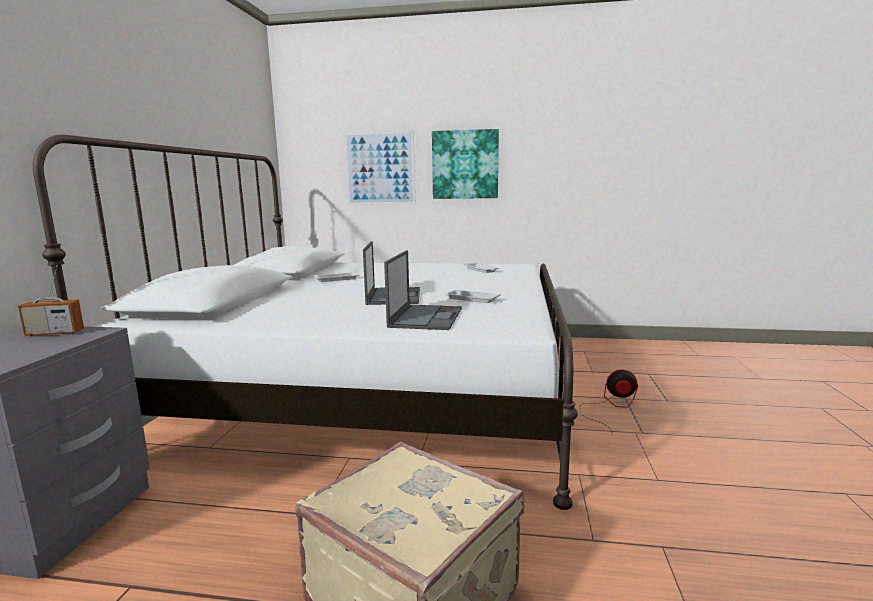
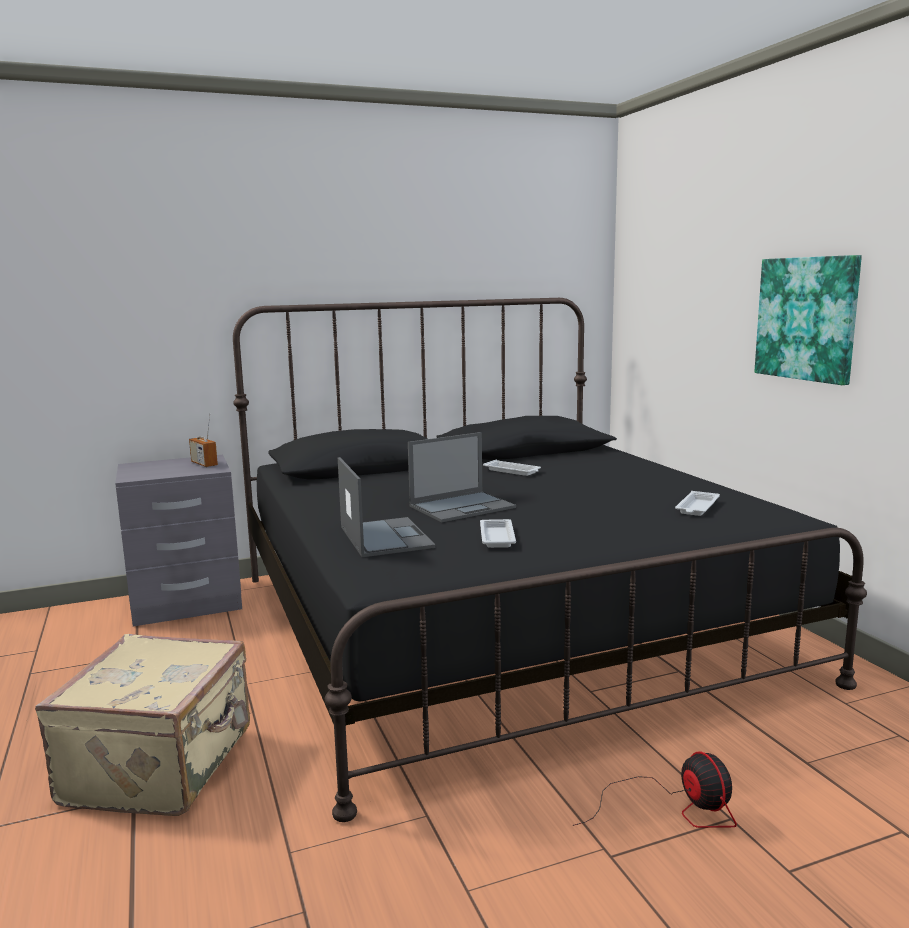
camera: 60 degrees right, 0 degrees up
(374, 391) = (501, 625): white bed -> black bed
(380, 168) = (703, 316): picture -> none
(426, 317) = (385, 537): laptop -> laptop turned 90 degrees counterclockwise

